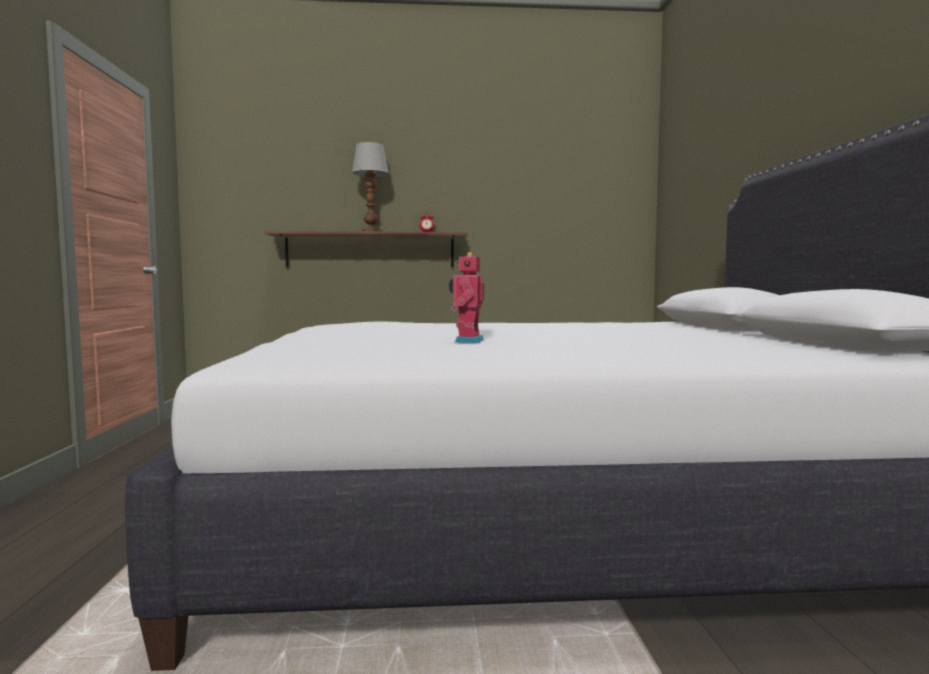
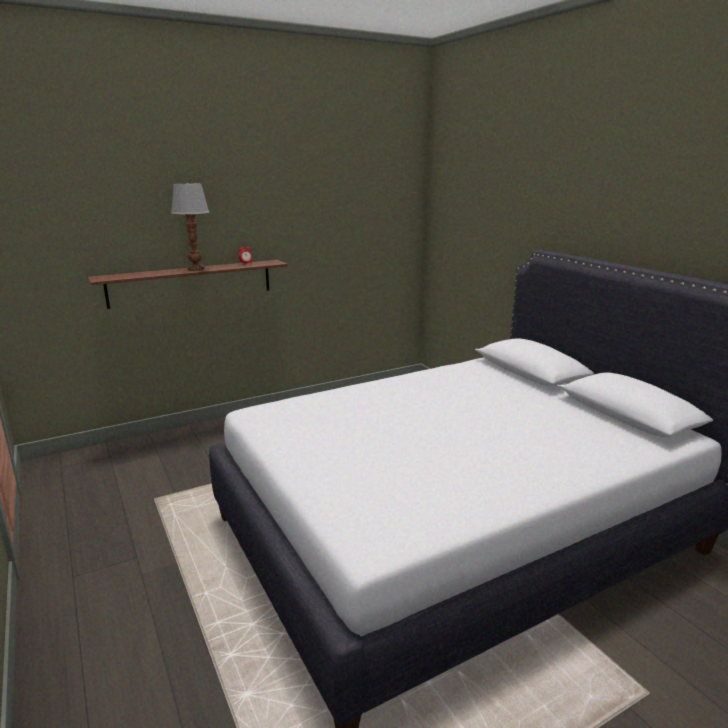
camera: 25 degrees left, 15 degrees up
(467, 341) = (429, 453): toy robot -> none

